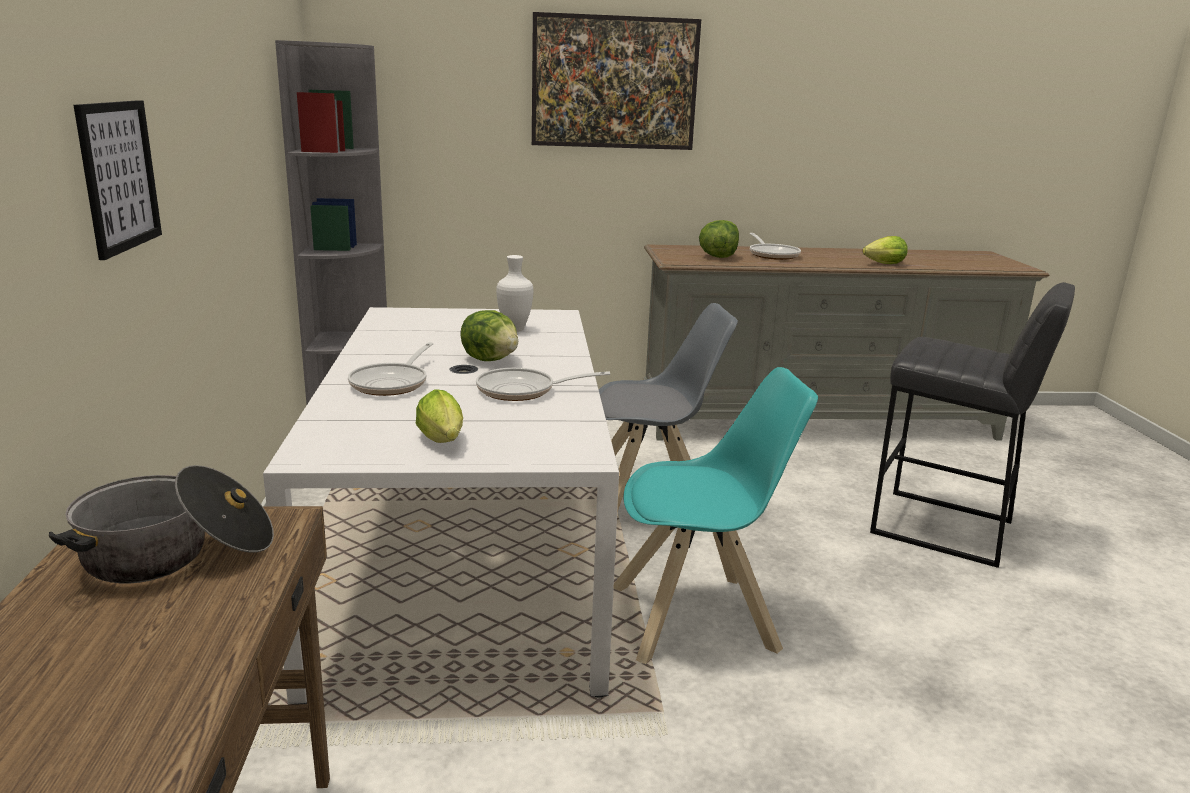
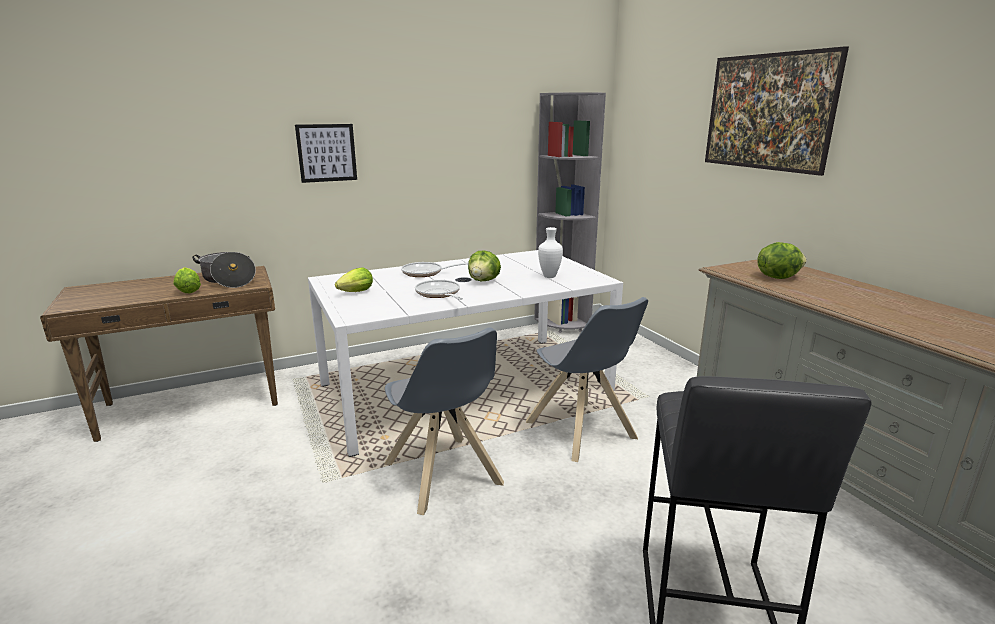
camera: 70 degrees right, 0 degrees up
(698, 617) = (444, 475): turquoise chair -> grey chair
(772, 255) = (842, 291): frying pan -> none
(882, 264) = (933, 334): lettuce -> lettuce (188, 290)

